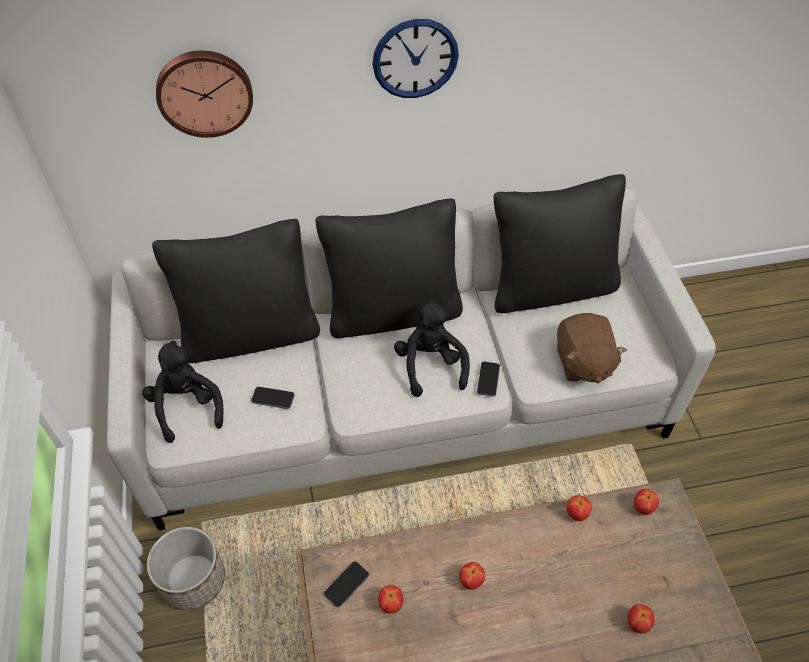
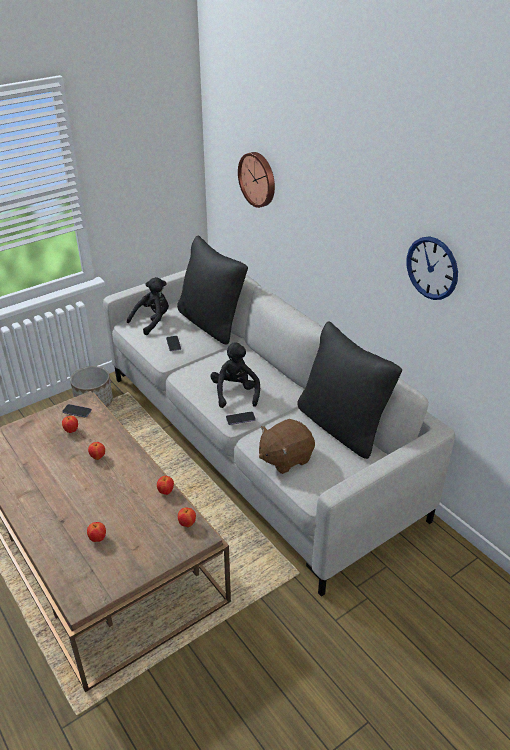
camera: 65 degrees right, 15 degrees down
(393, 312) = (266, 366): black pillow -> none
(415, 59) = (341, 215): wall clock -> wall clock (432, 268)
(430, 365) = (235, 393): black plush toy -> black plush toy turned 60 degrees counterclockwise

